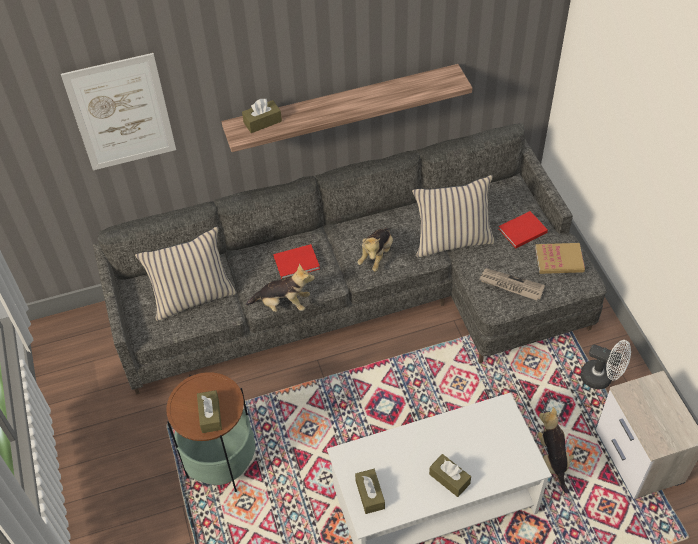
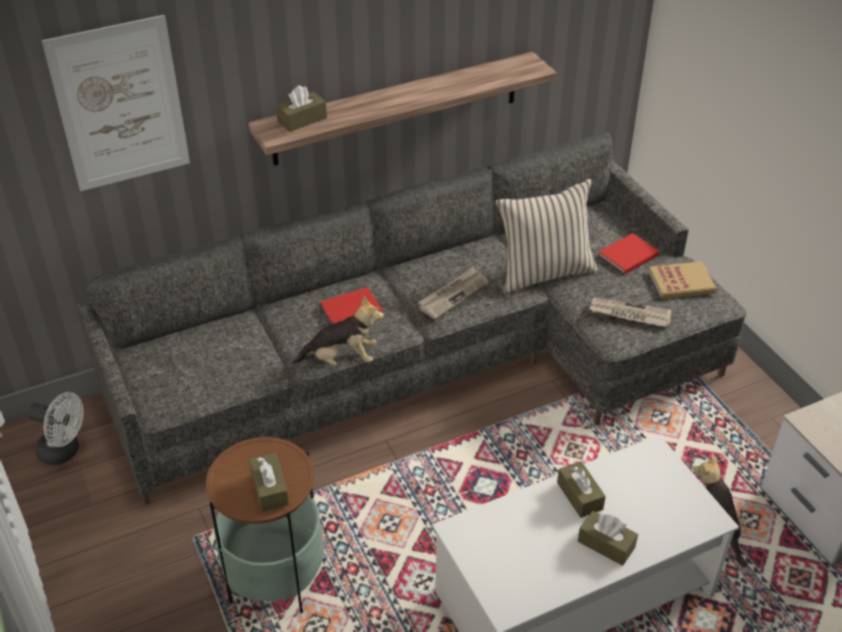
camera: 10 degrees left, 10 degrees down
(193, 297) = (219, 360): beige pillow -> none
(370, 494) = (503, 575): brown tissue box -> brown tissue box (579, 496)
(376, 255) = (453, 294): plush toy -> newspaper
(602, 378) = (752, 428): white fan -> white fan (64, 452)

